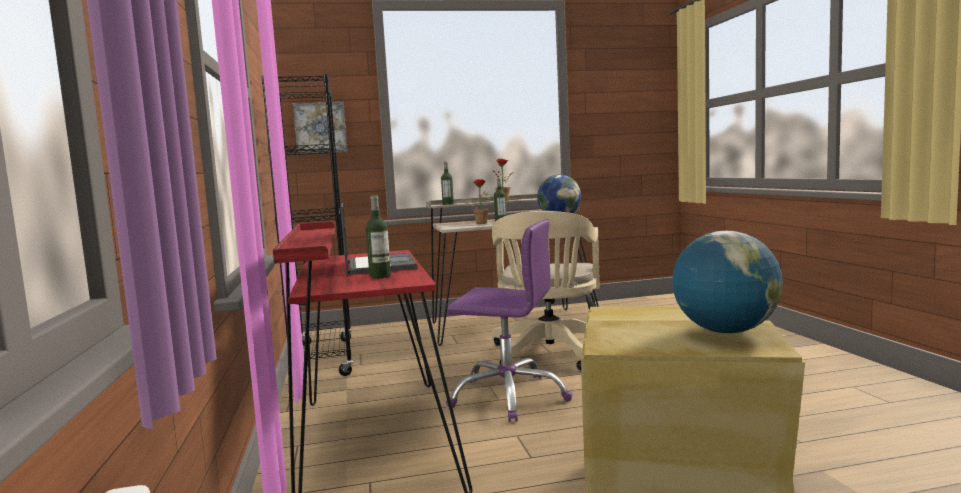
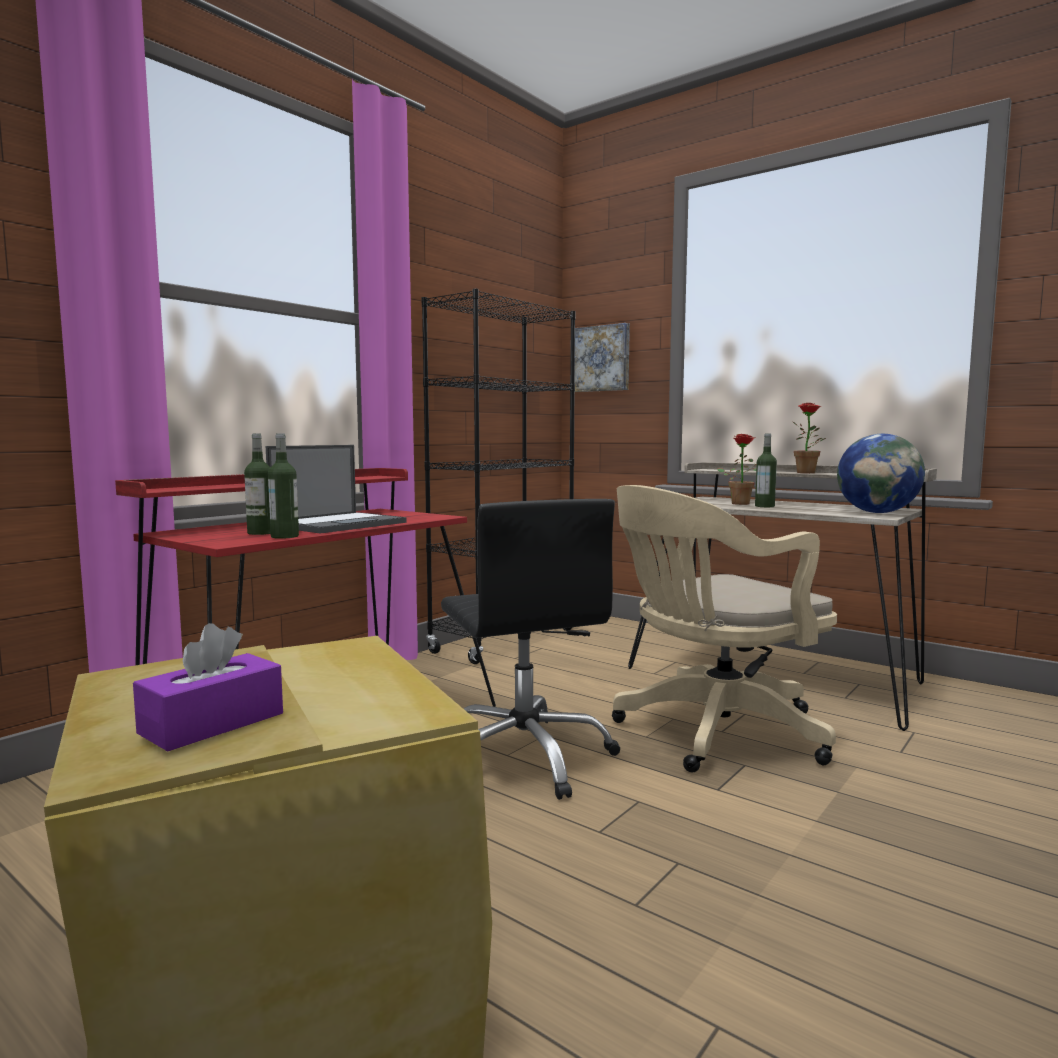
camera: 50 degrees right, 0 degrees up
(448, 204) = (717, 470): bottle -> bottle (284, 536)
(509, 396) = (525, 757): purple office chair -> black office chair
(725, 331) = (212, 723): globe -> purple tissue box

